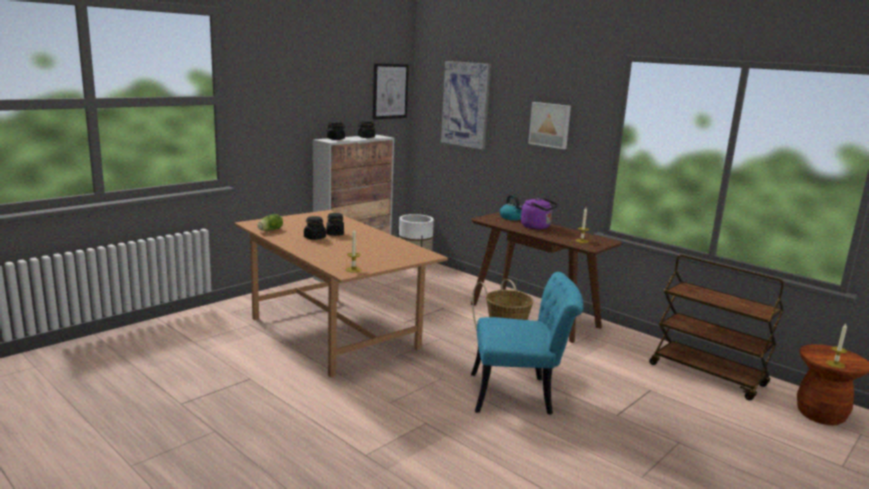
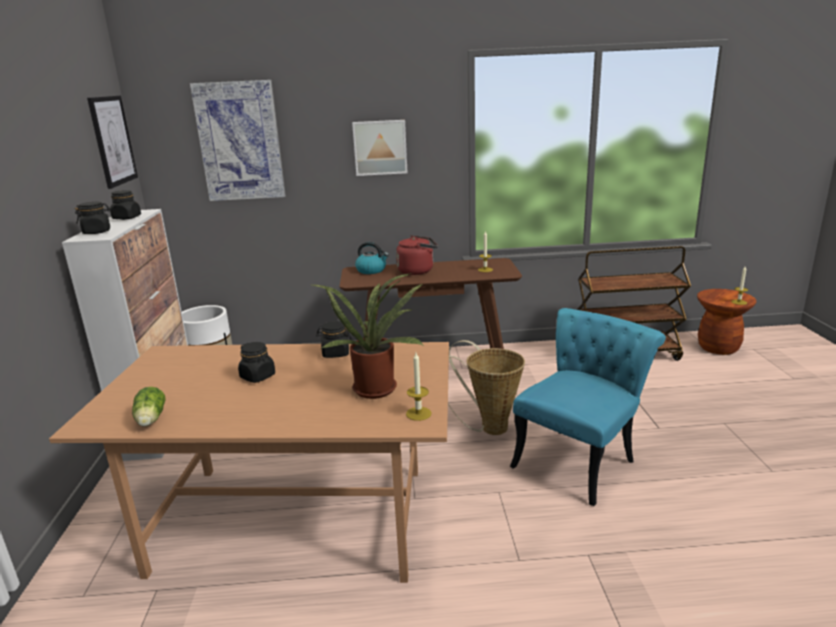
camera: 45 degrees left, 5 degrees up
(314, 238) = (248, 396): black jar -> black jar (335, 353)
(365, 256) = (377, 387): none -> potted plant
(537, 227) = (418, 271): purple kettle -> red kettle

